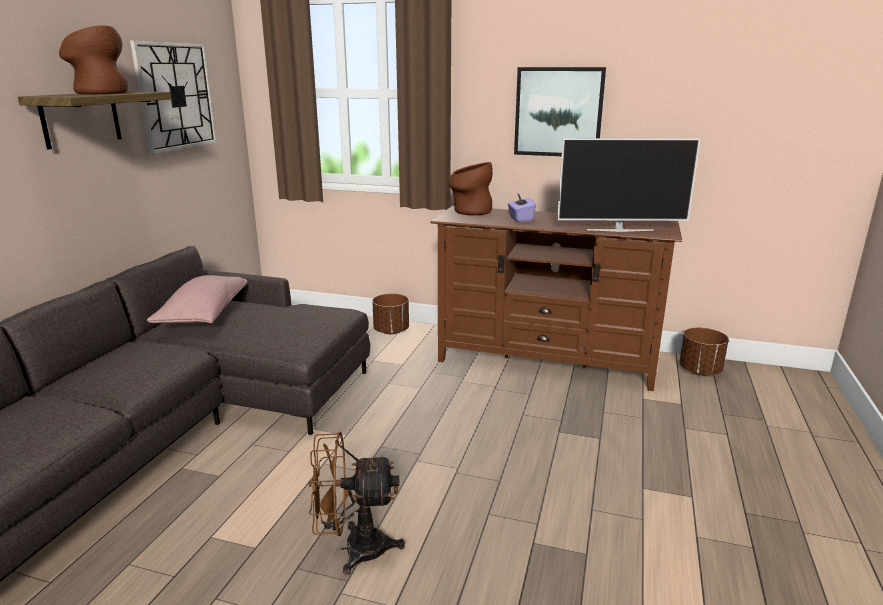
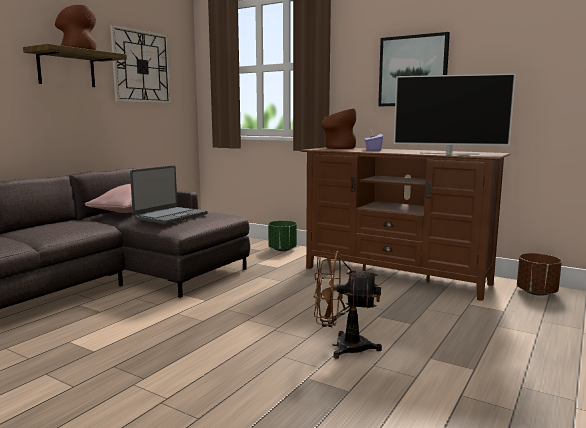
camera: 15 degrees right, 10 degrees down
(272, 324) = (170, 216): none -> laptop
(354, 549) = (162, 361): brown fan -> brown fan (342, 346)
(391, 331) = (282, 249): brown planter -> green planter

